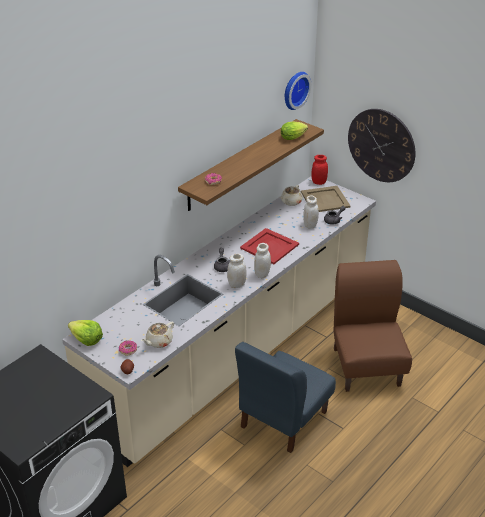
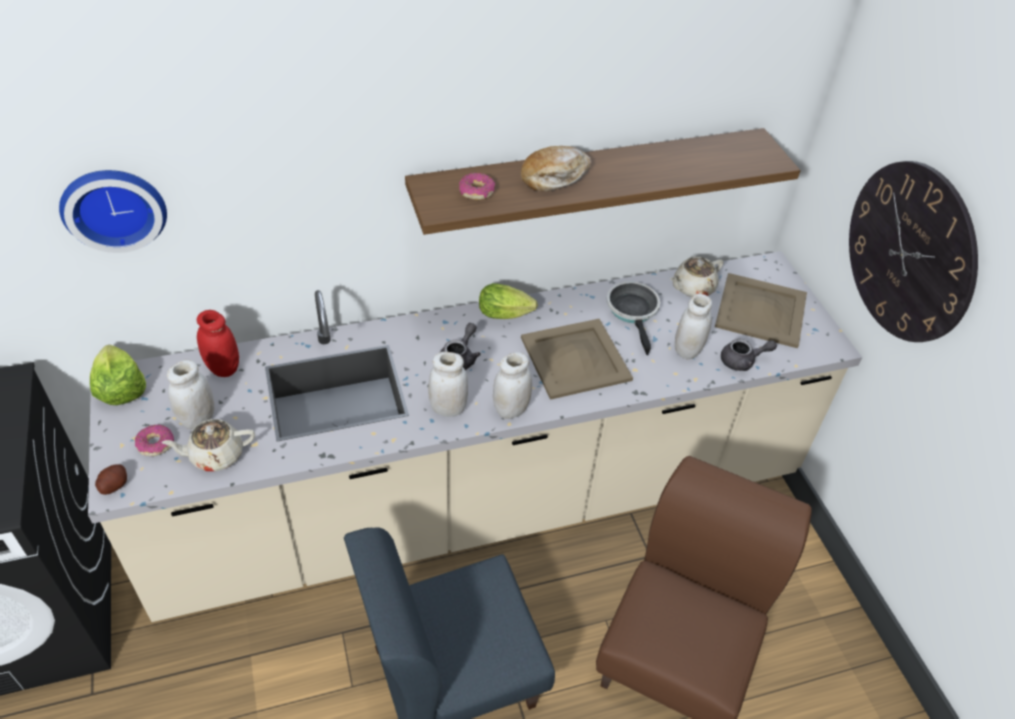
camera: 30 degrees right, 10 degrees up
(135, 334) = (198, 419): none -> white jar
(236, 165) = (554, 176): none -> bread
(269, 246) = (576, 358): red tray -> beige tray
(276, 220) = (633, 312): none -> frying pan
(294, 89) = (774, 63): wall clock -> wall clock (114, 206)
(294, 137) = (722, 164): lettuce -> lettuce (507, 314)
(319, 182) = (778, 271): red jar -> red jar (223, 368)

